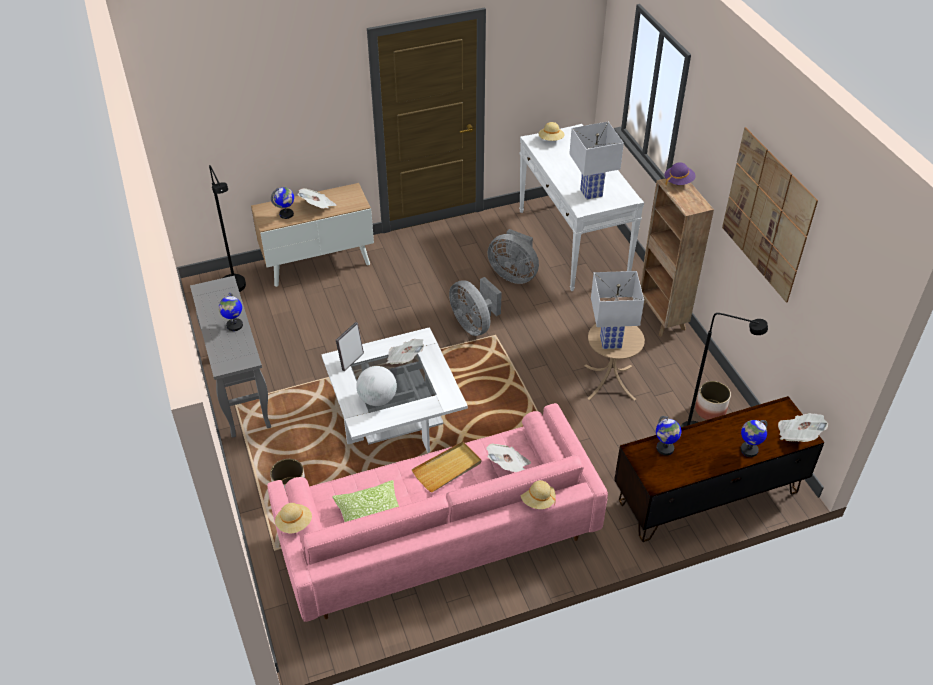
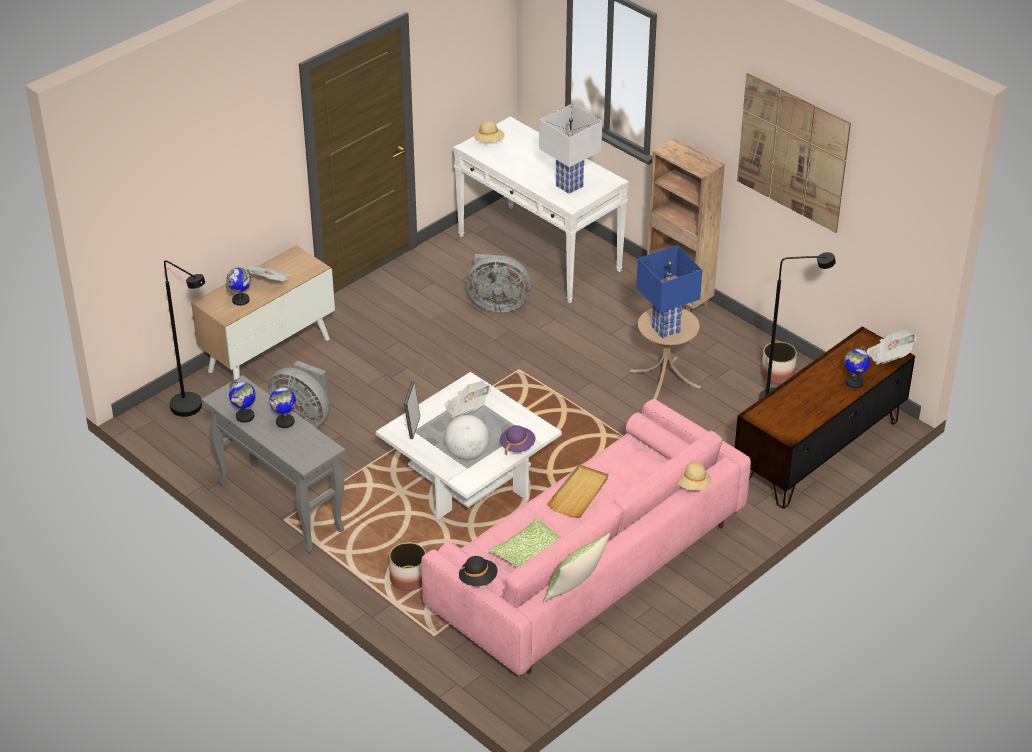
camera: 25 degrees left, 5 degrees down
(294, 523) = (478, 579): beige hat -> black hat
(368, 566) = (575, 589): none -> pillow
(474, 324) = (489, 366): grey fan -> grey fan (303, 418)
(508, 465) = (635, 472): newspaper -> none
(611, 342) = (666, 330): white table lamp -> blue table lamp
(665, 448) = (780, 405): globe -> globe (245, 416)
(678, 181) = (674, 146): purple hat -> purple hat (517, 446)

